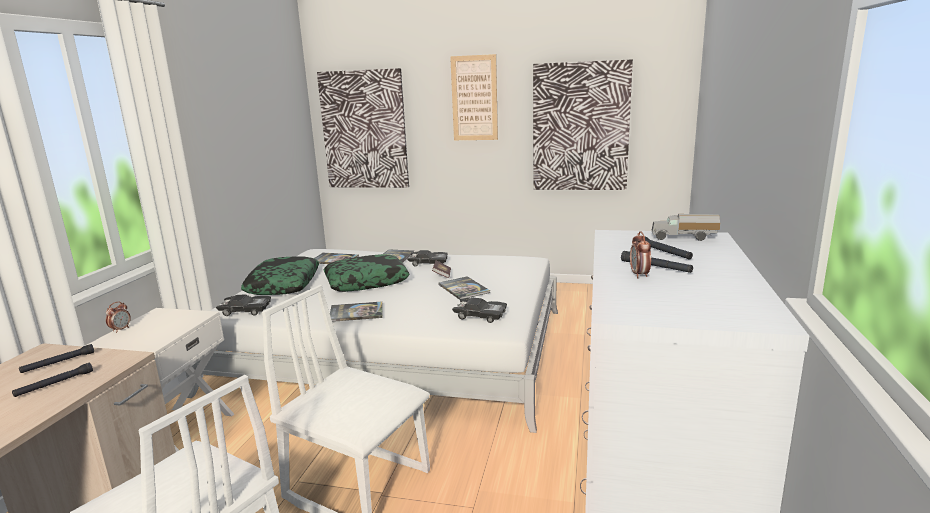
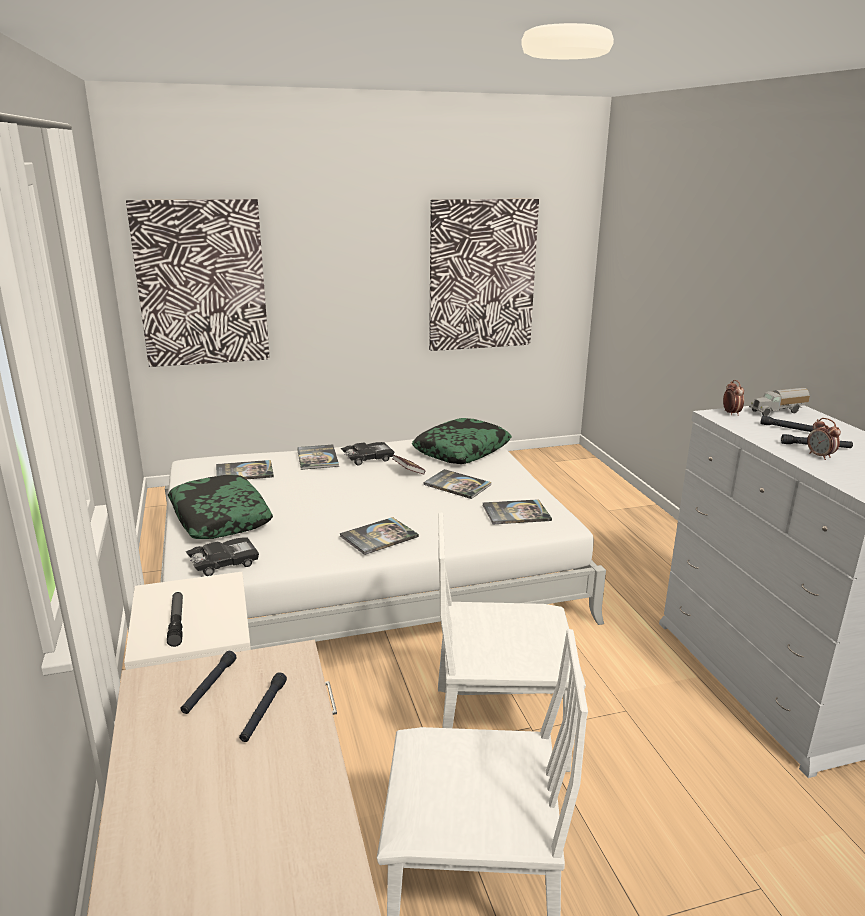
camera: 30 degrees left, 5 degrees up
(121, 329) = (140, 627): alarm clock -> alarm clock (731, 413)
(139, 332) = (176, 623): none -> flashlight
(366, 281) = (330, 495): pillow -> pillow (461, 450)
(474, 98) = (357, 240): picture -> none
(480, 315) = (516, 513): black toy car -> book

